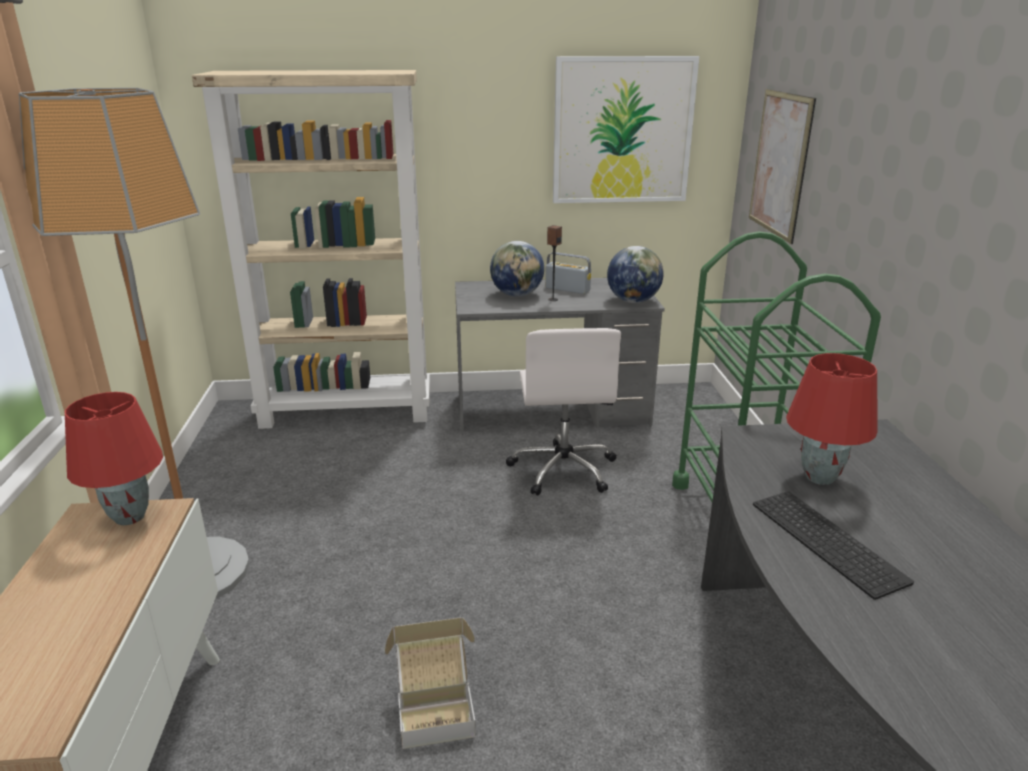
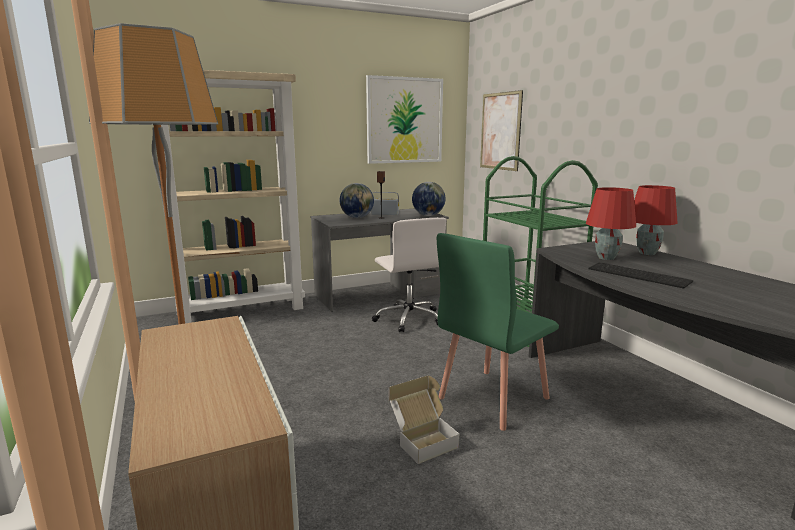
camera: 20 degrees left, 10 degrees down
(129, 518) = (199, 329): red table lamp -> red table lamp (647, 253)
(585, 657) = (492, 398): none -> green chair

